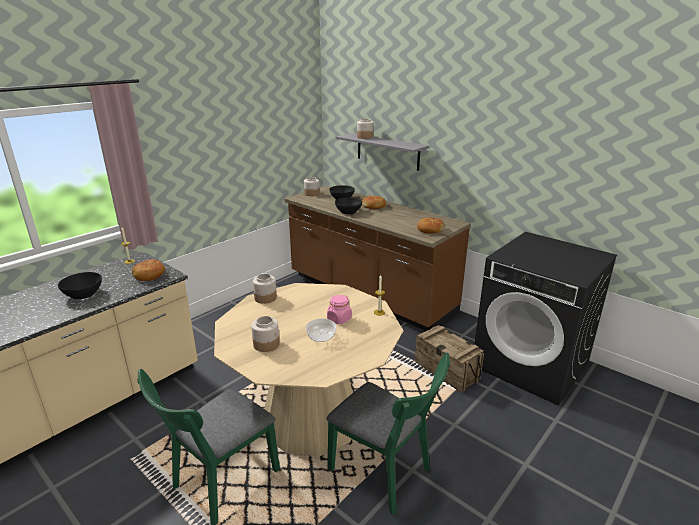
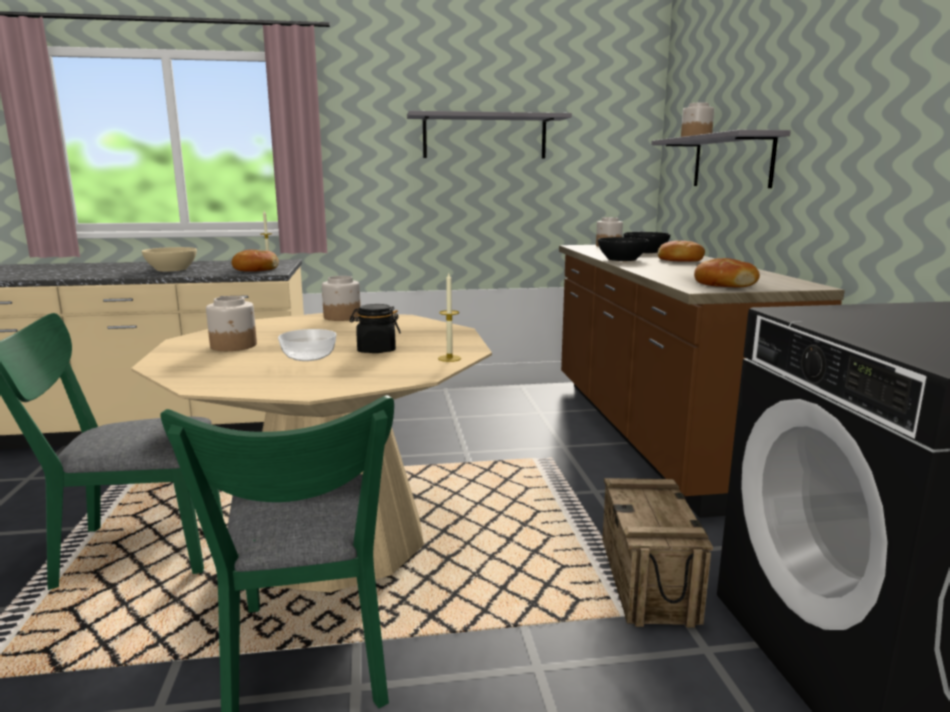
camera: 40 degrees right, 10 degrees down
(83, 294) = (172, 269): black bowl -> beige bowl
(236, 140) = (485, 137): none -> grey shelf
(339, 319) = (376, 350): pink jar -> black jar

